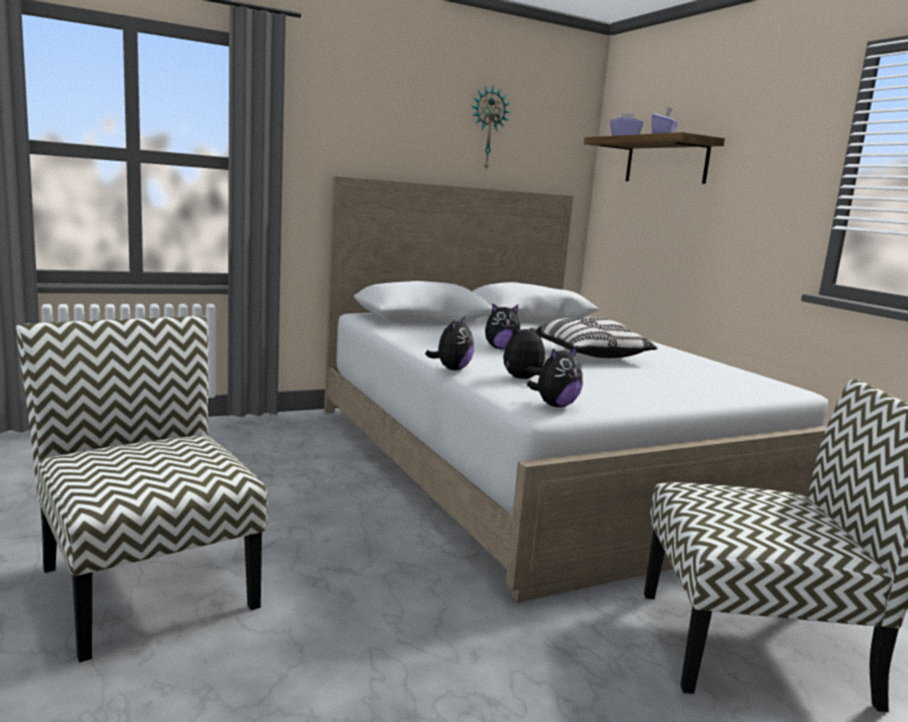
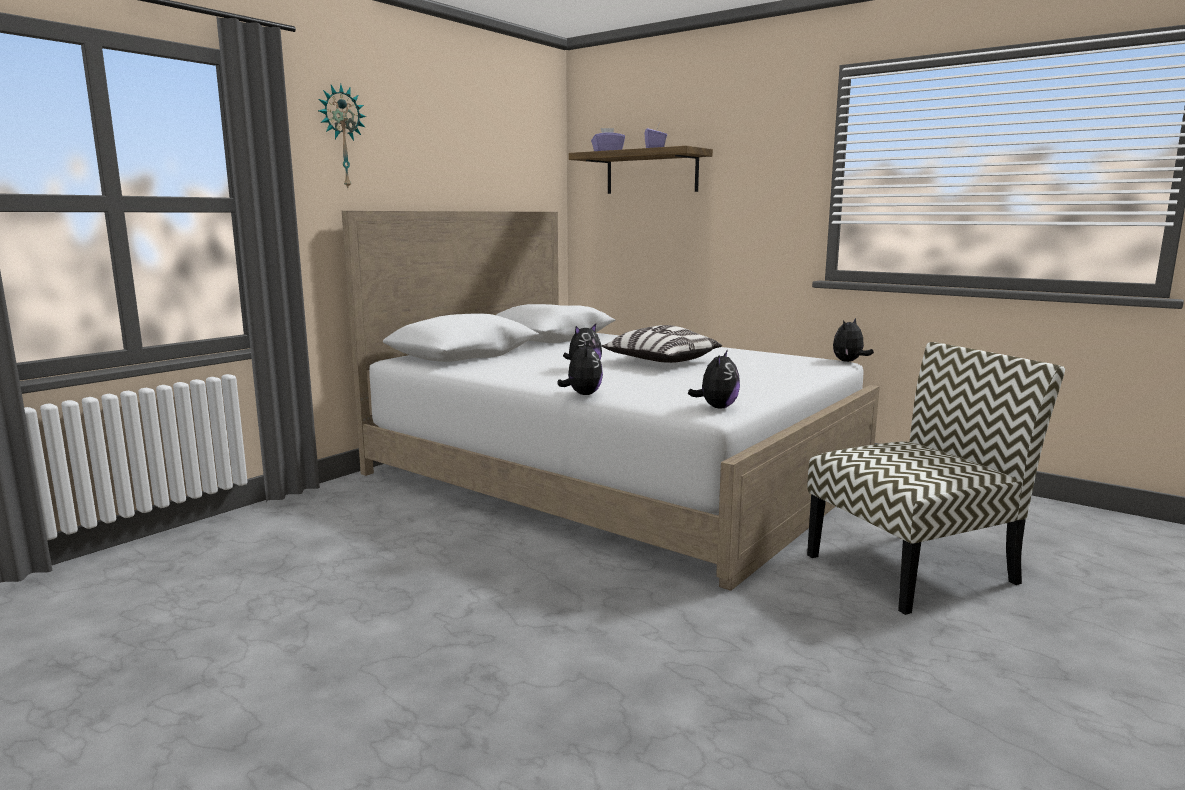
camera: 25 degrees left, 0 degrees up
(146, 585) = (397, 685): chair -> none
(487, 128) = (476, 148): wall clock -> wall clock (341, 137)
(523, 379) = (653, 391): plush toy -> plush toy (849, 362)

